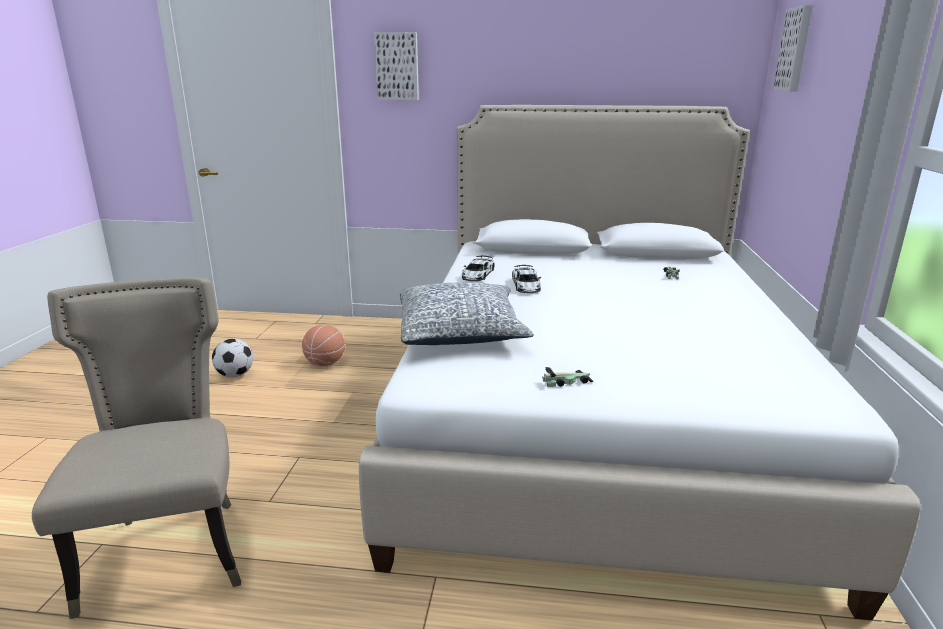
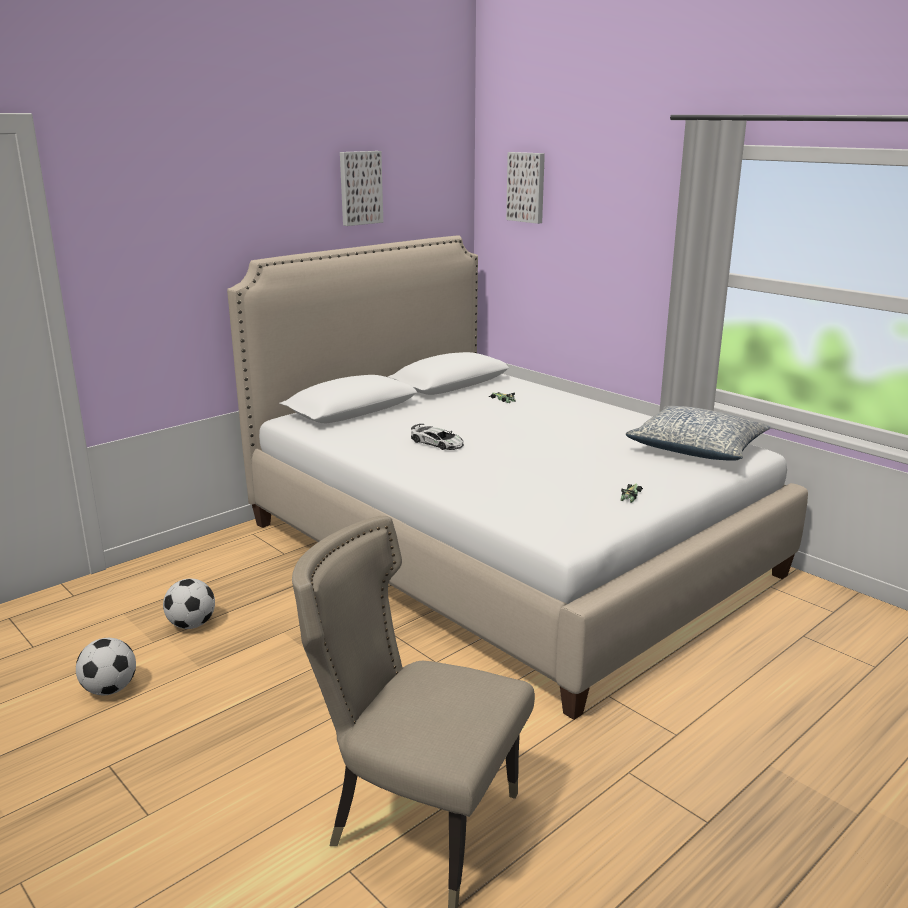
camera: 50 degrees left, 0 degrees up
(325, 363) = (192, 624): basketball -> football
(397, 66) = (139, 223): picture -> picture (359, 188)
(461, 333) = (496, 496): pillow -> pillow (697, 449)
(478, 274) = (374, 448): toy car -> none

